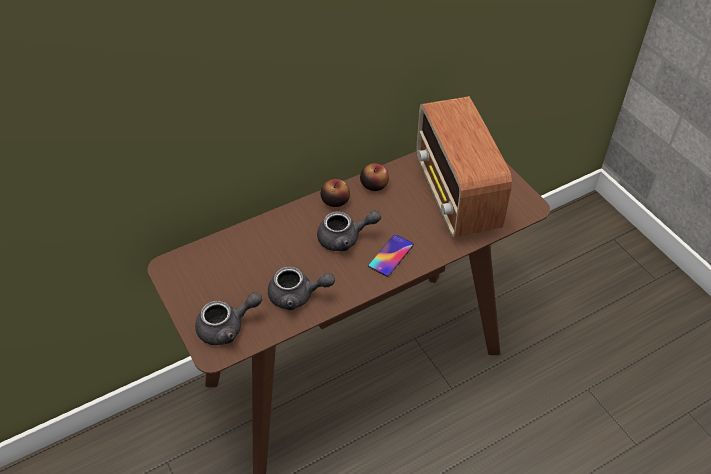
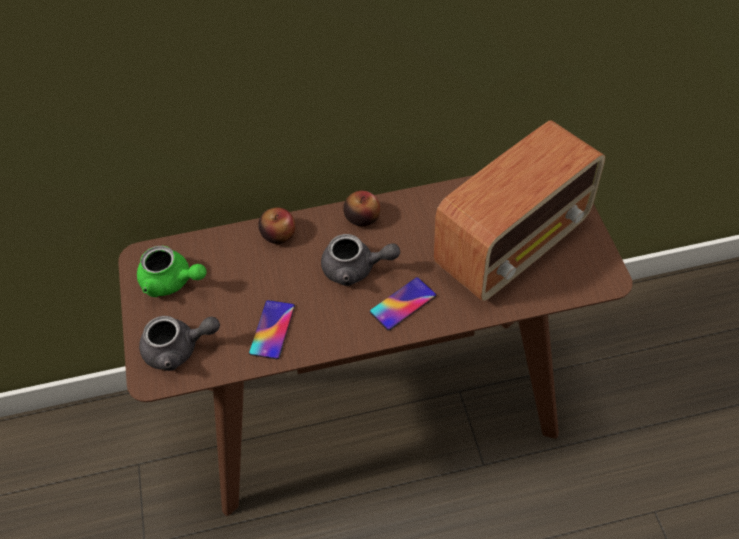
camera: 20 degrees right, 5 degrees up
(201, 279) = (172, 282): none -> green teapot
(297, 296) = (272, 329): grey teapot -> phone
(374, 185) = (417, 206): apple -> apple (278, 234)
(456, 196) = (514, 243): radio -> radio turned 135 degrees counterclockwise

